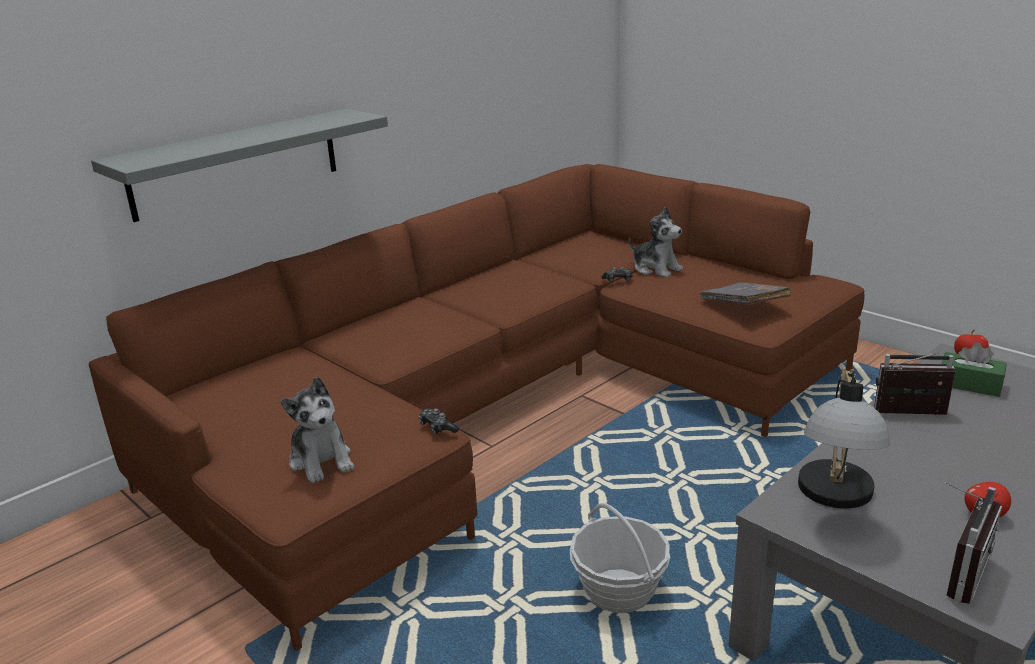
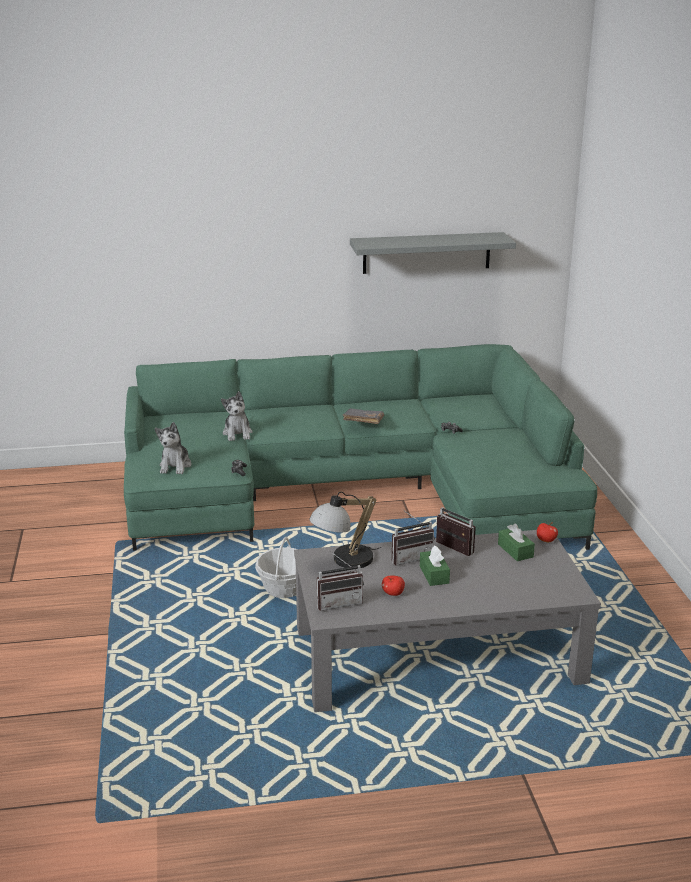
camera: 35 degrees right, 0 degrees up
(236, 163) = (230, 299): grey shelf -> grey shelf (426, 253)
(508, 405) = (355, 489): brown sofa -> green sofa
(656, 269) = (485, 432): plush toy -> plush toy (237, 433)
(743, 306) = (488, 471): grey book -> grey book (363, 424)
(892, 449) = (410, 557): none -> radio
(965, 460) = (434, 574): none -> green tissue box

